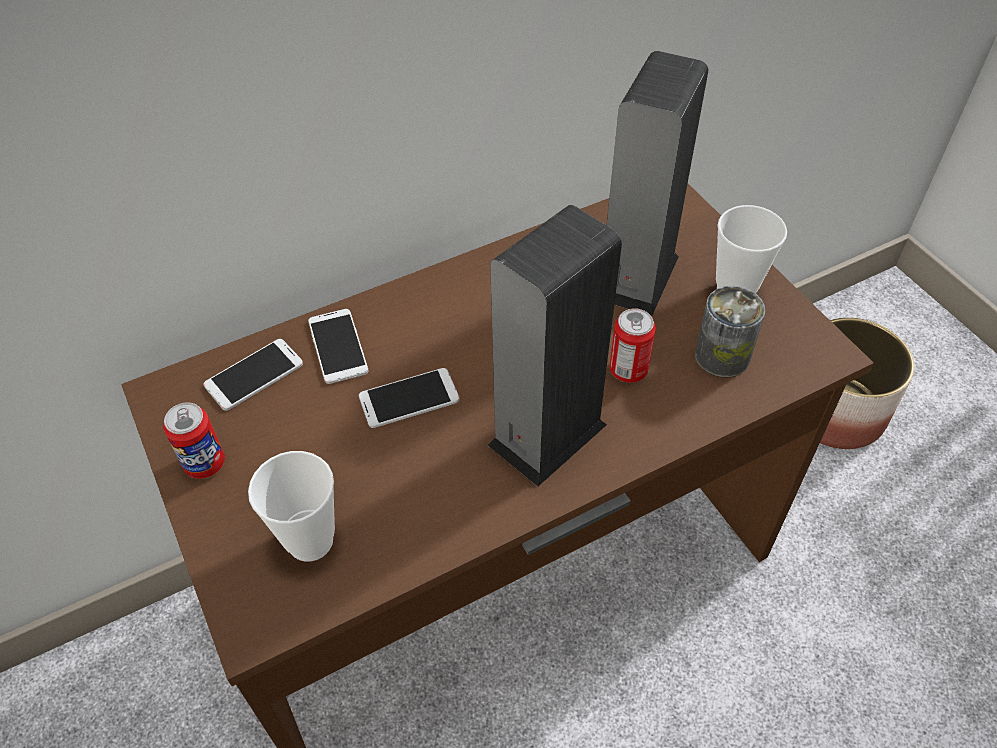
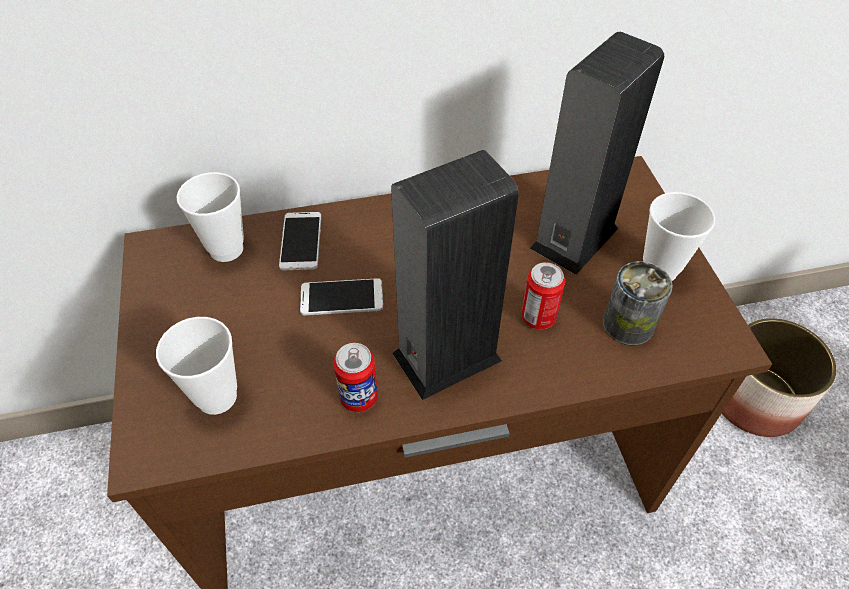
camera: 15 degrees right, 0 degrees up
(205, 463) = (160, 312): can -> can (359, 397)
(254, 375) = (226, 249): phone -> cup

